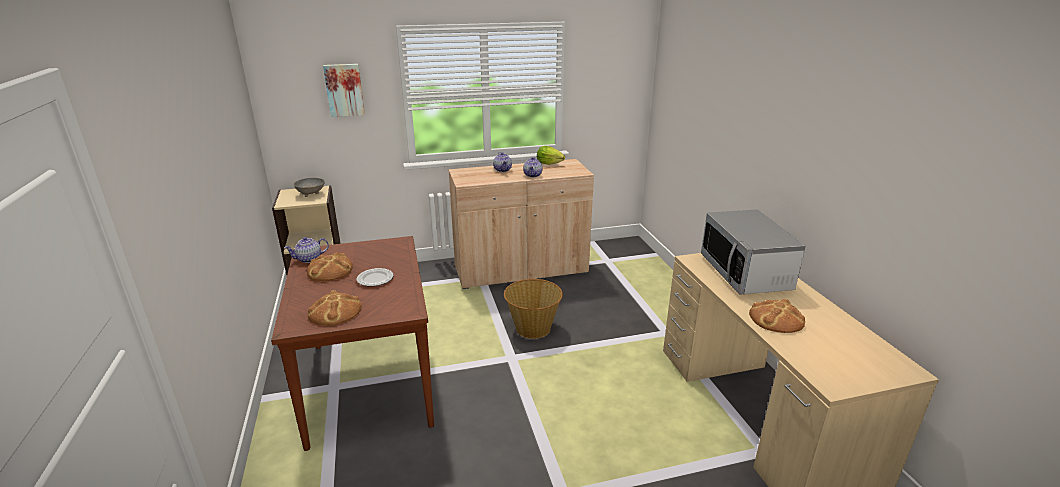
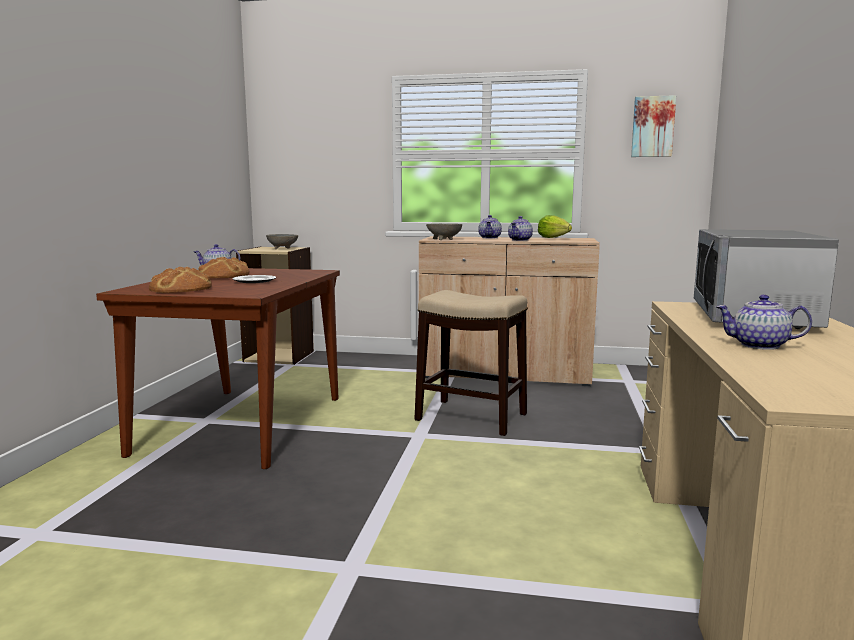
camera: 25 degrees right, 15 degrees down
(344, 90) = (334, 144): picture -> picture (652, 127)
(474, 181) = (444, 239): none -> grey bowl
(533, 328) = (472, 417): basket -> stool
(776, 319) = (759, 345): bread -> teapot

